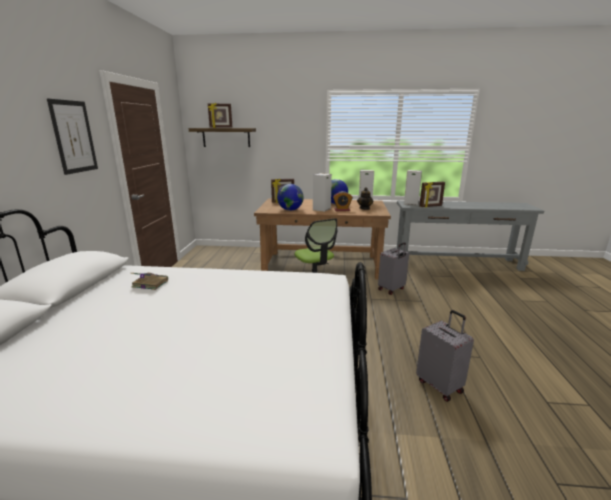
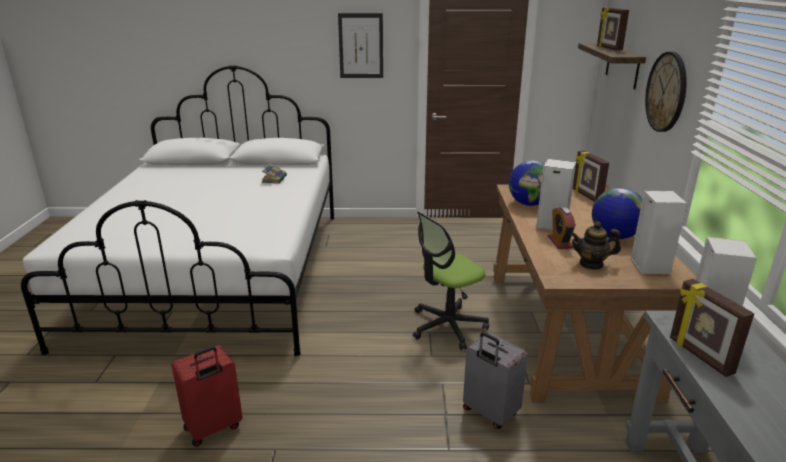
camera: 85 degrees right, 5 degrees up
(287, 141) = (666, 92): none -> wall clock
(440, 385) = (213, 428): grey suitcase -> red suitcase

